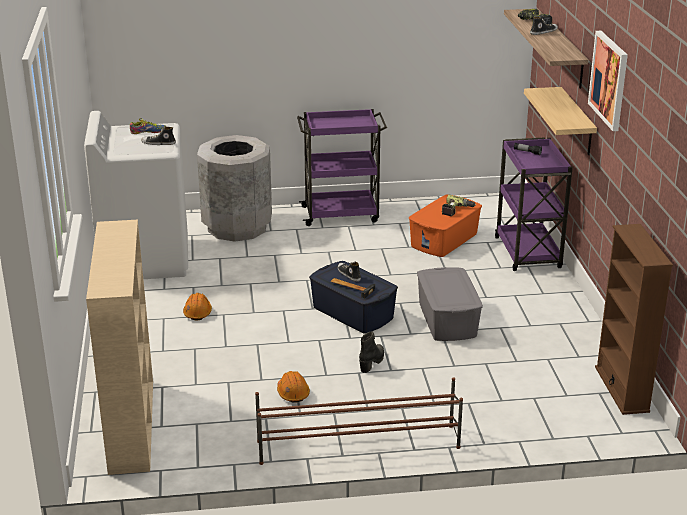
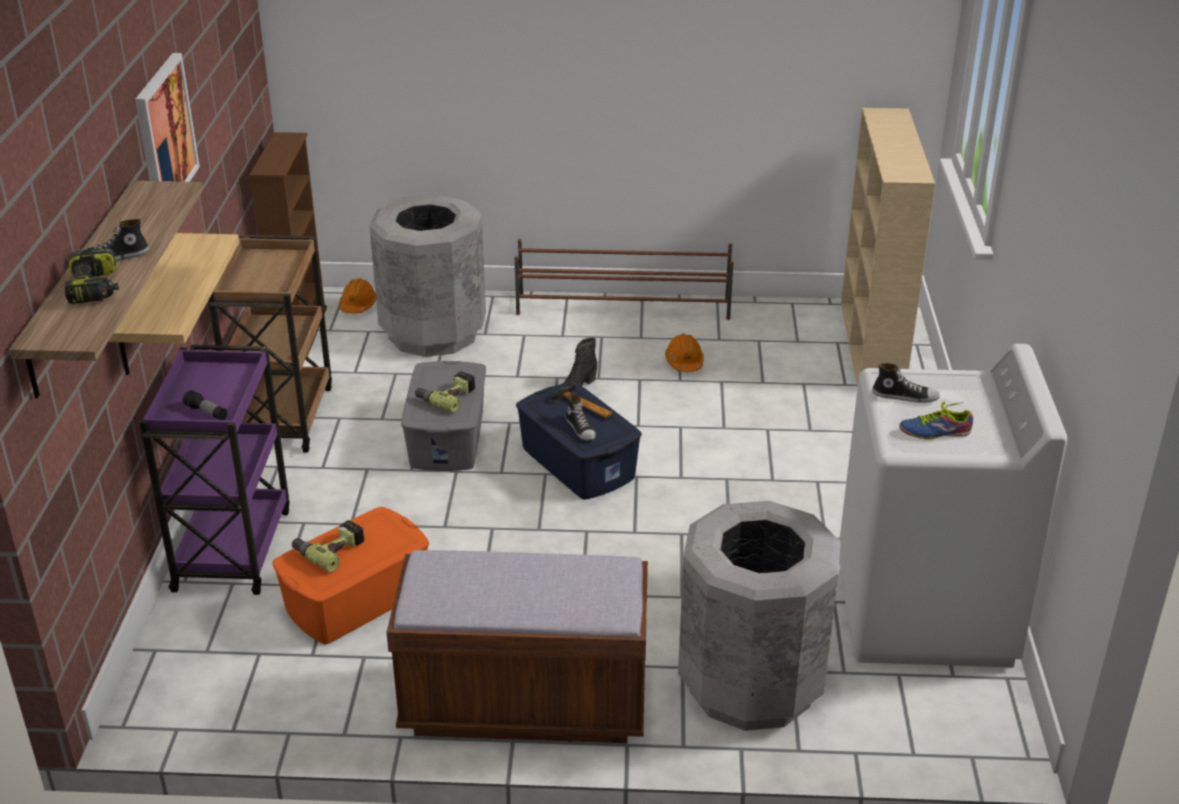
camera: 170 degrees left, 5 degrees up
(198, 313) = (812, 487): orange hard hat -> orange hard hat (358, 305)
(341, 214) = (524, 703): purple cart -> brown bench
(446, 286) = (446, 396): none -> power drill
(511, 398) = (434, 333): none -> grey trash can
(569, 323) = (283, 416): none -> brown cart

